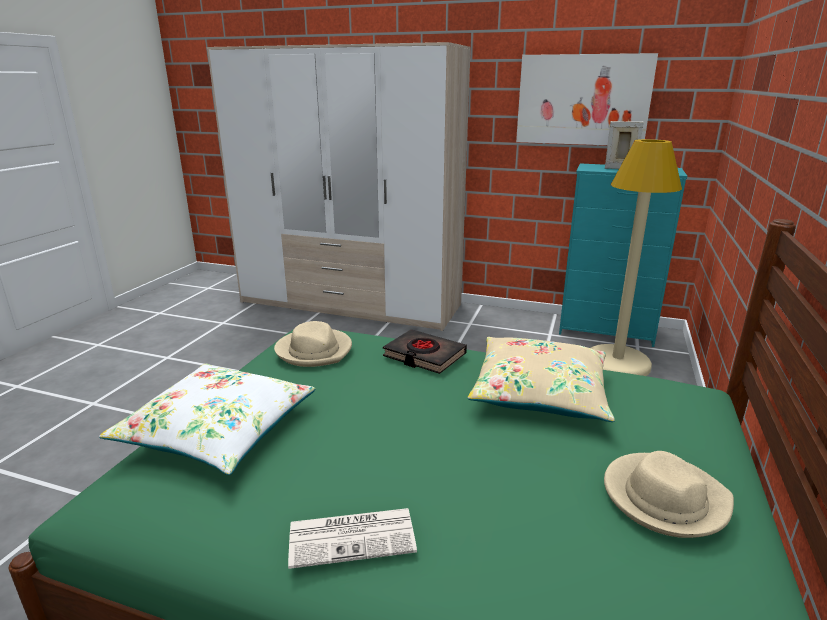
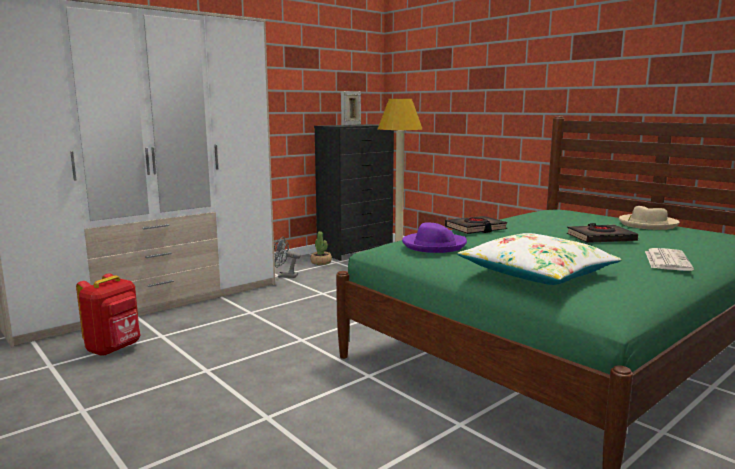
camera: 60 degrees left, 10 degrees down
(259, 329) = (114, 349): none -> red backpack
(314, 350) = (434, 245): beige hat -> purple hat
(464, 455) = (600, 238): none -> black book
(471, 326) = (284, 276): none -> grey fan
(536, 328) = (321, 262): none -> potted plant
(540, 392) = (543, 221): beige pillow -> none
(582, 100) = (308, 77): picture -> none
(606, 331) = (356, 250): turquoise dresser -> black dresser

